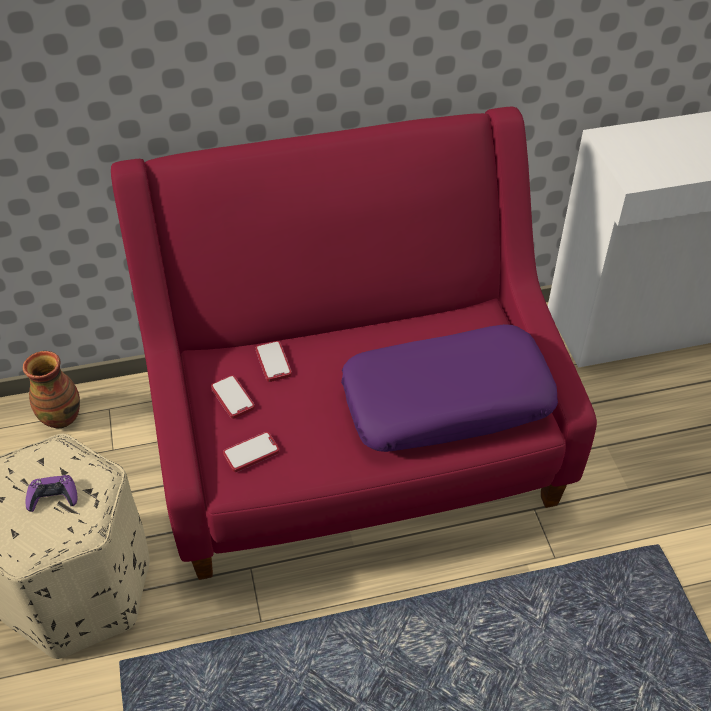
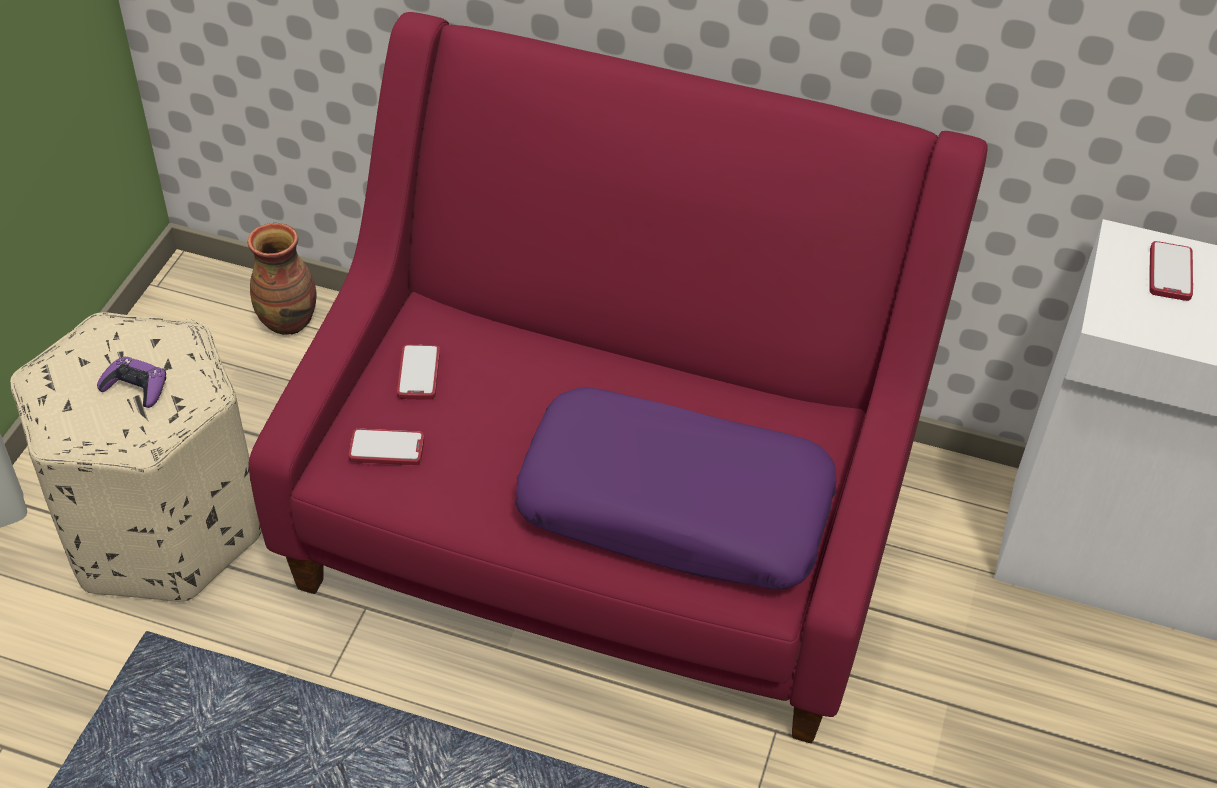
camera: 30 degrees right, 0 degrees up
(273, 362) = (500, 354): phone -> phone (1170, 273)

